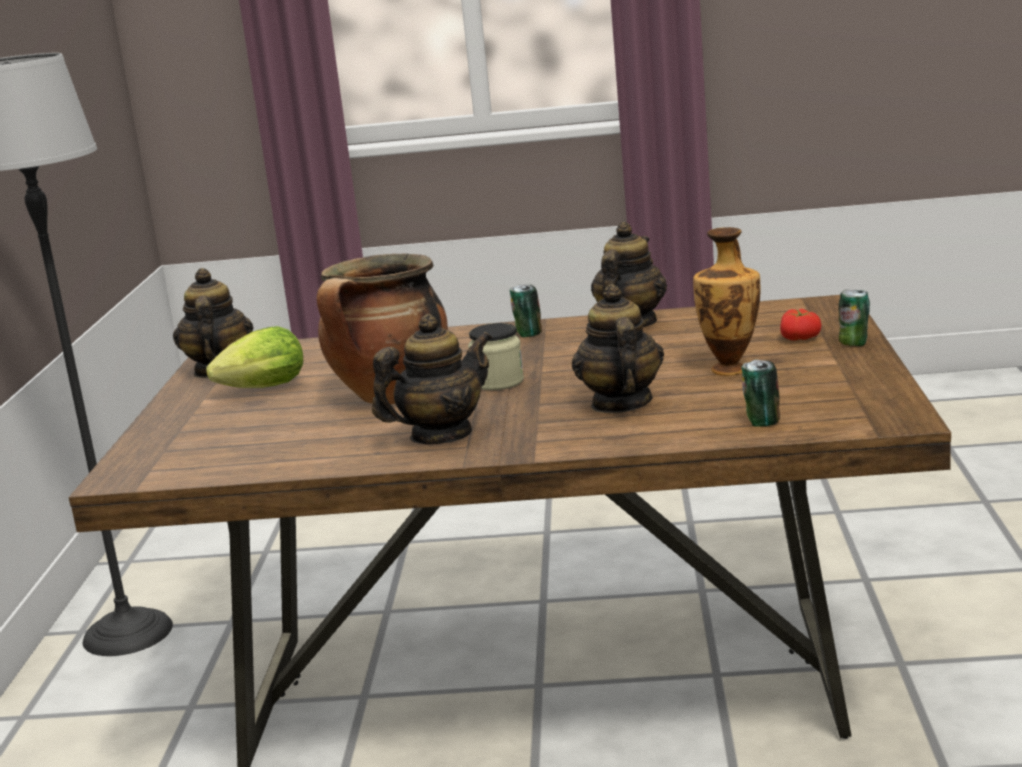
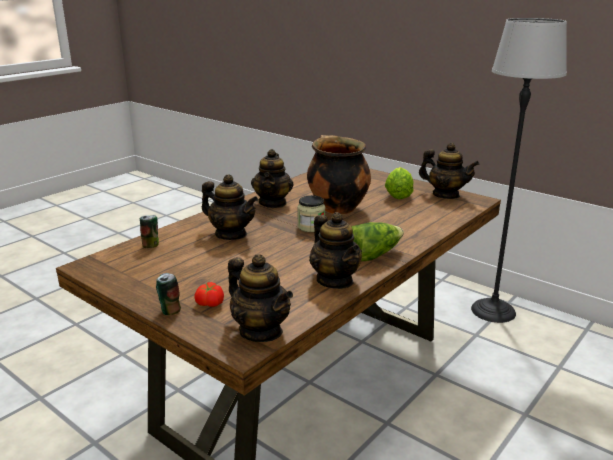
camera: 125 degrees right, 5 degrees up
(528, 334) = (373, 255): can -> lettuce
(731, 369) = (214, 268): vase -> none
(790, 309) = (261, 331): none -> teapot

